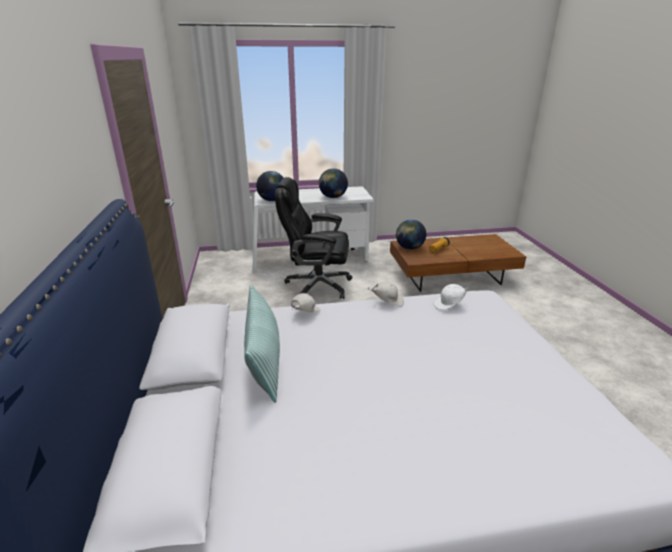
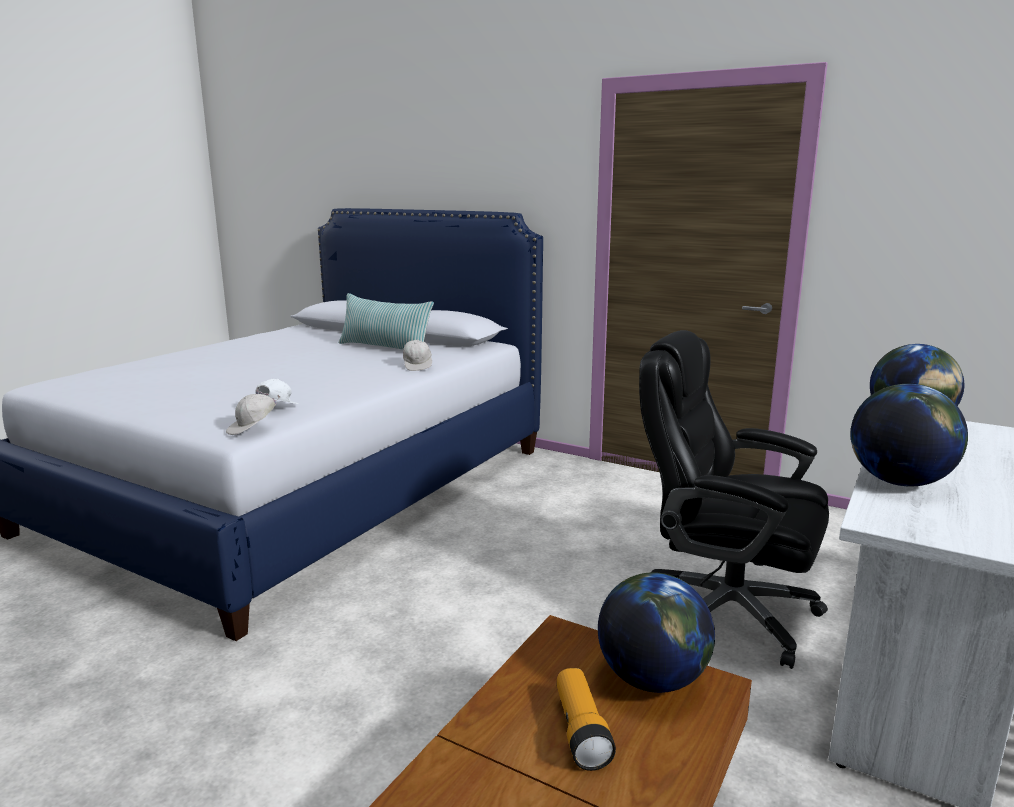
camera: 130 degrees right, 10 degrees down
(316, 286) = (724, 611): black office chair -> black office chair turned 105 degrees counterclockwise
(387, 301) = (355, 391): white cap -> white cap (253, 429)

